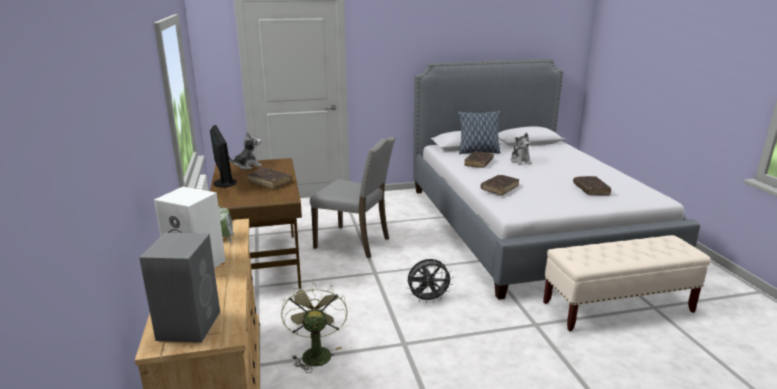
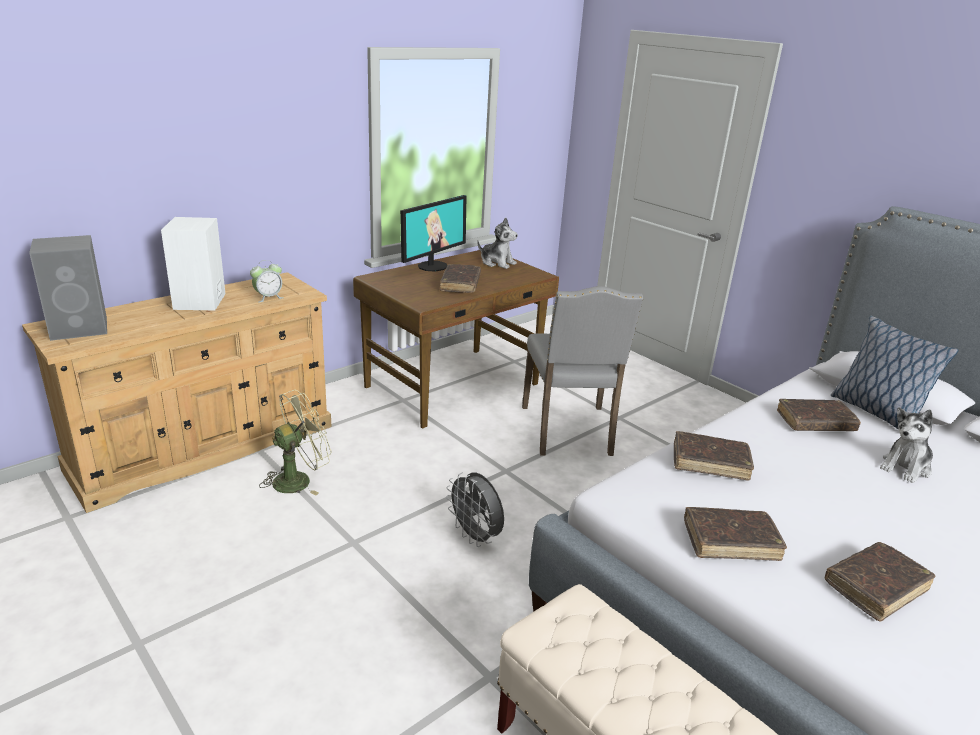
camera: 60 degrees right, 5 degrees up
(556, 202) = (730, 541): none -> brown book

